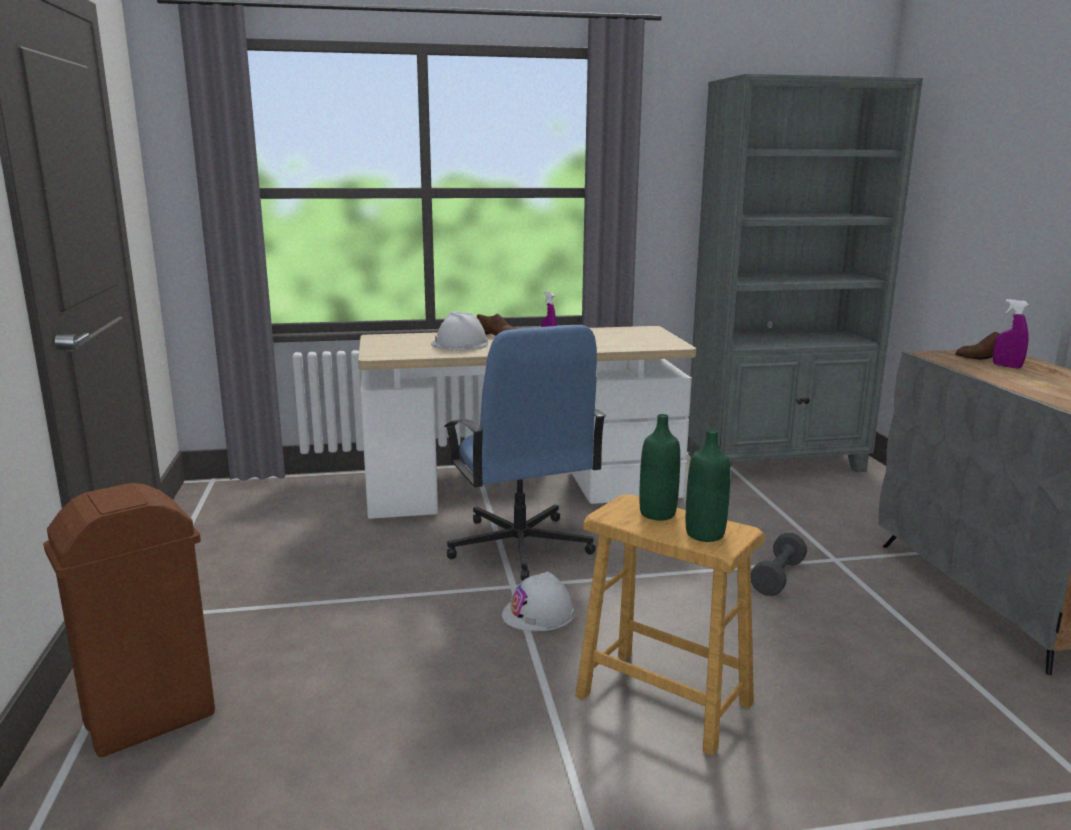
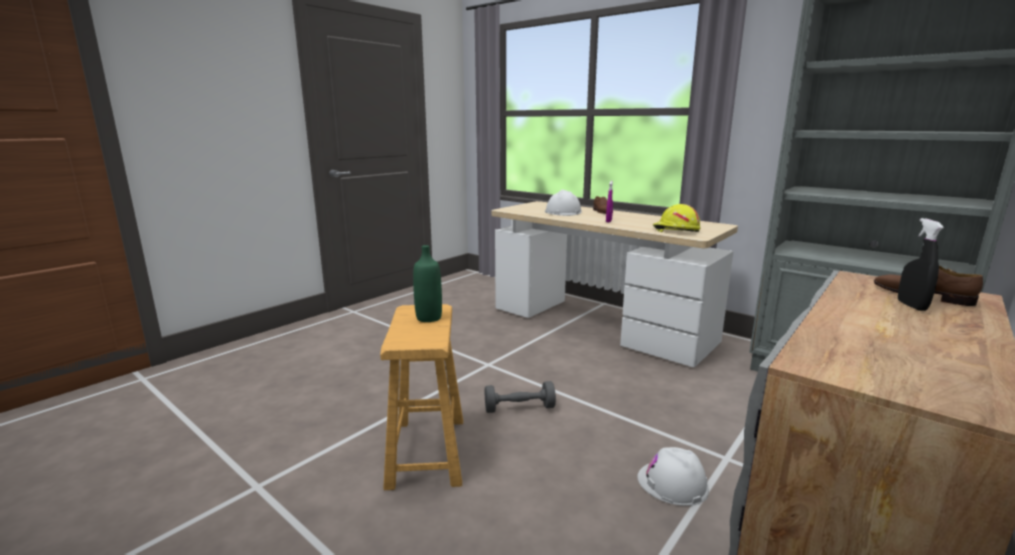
camera: 50 degrees right, 0 degrees up
(148, 720) = (285, 344): brown trash can -> none
(519, 547) = (532, 349): blue office chair -> none
(539, 614) = (469, 382): white hard hat -> white hard hat (672, 483)
(640, 343) = (675, 230): none -> yellow hard hat
(705, 534) = (412, 335): green bottle -> none
(777, 578) = (647, 442): grey dumbbell -> grey dumbbell (519, 408)
(1007, 366) = (911, 306): purple spray bottle -> black spray bottle

